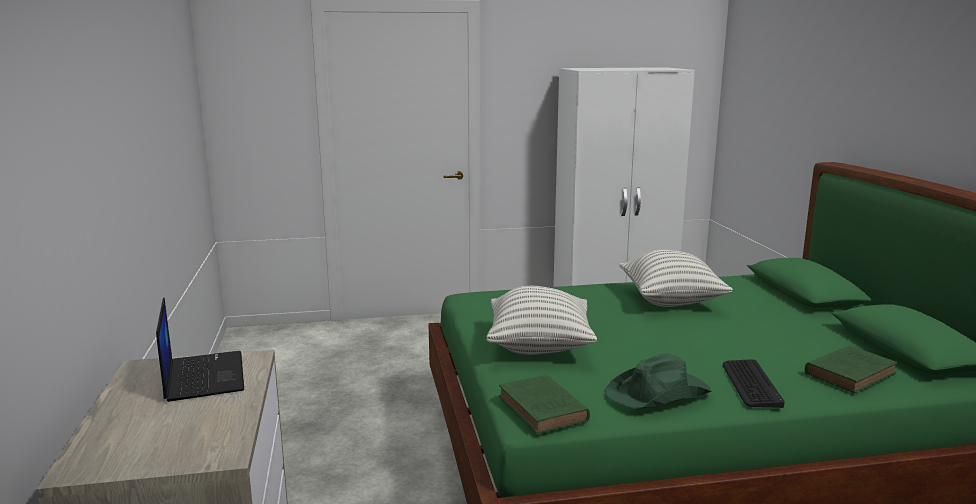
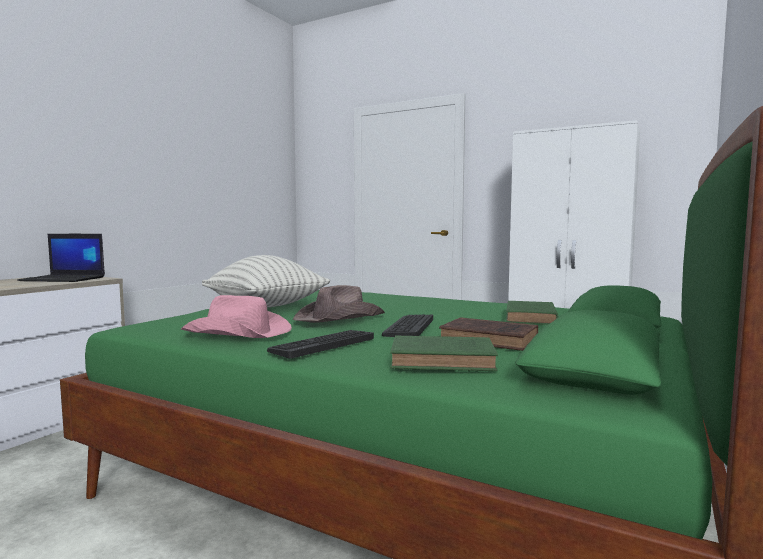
camera: 40 degrees right, 10 degrees down
(203, 376) = (64, 279): laptop -> laptop turned 75 degrees clockwise
(543, 410) = (151, 324): green book -> green book (530, 318)
(659, 345) = (340, 318): none -> brown hat
(659, 393) = (238, 333): green hat -> pink hat
(671, 301) = (449, 308): pillow -> none
(730, 341) = (409, 327): none -> keyboard
(806, 339) = (491, 340): none -> brown book

